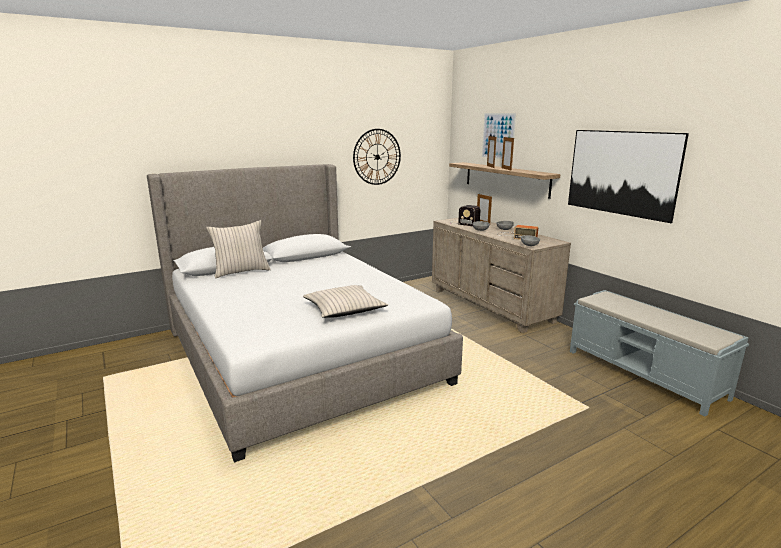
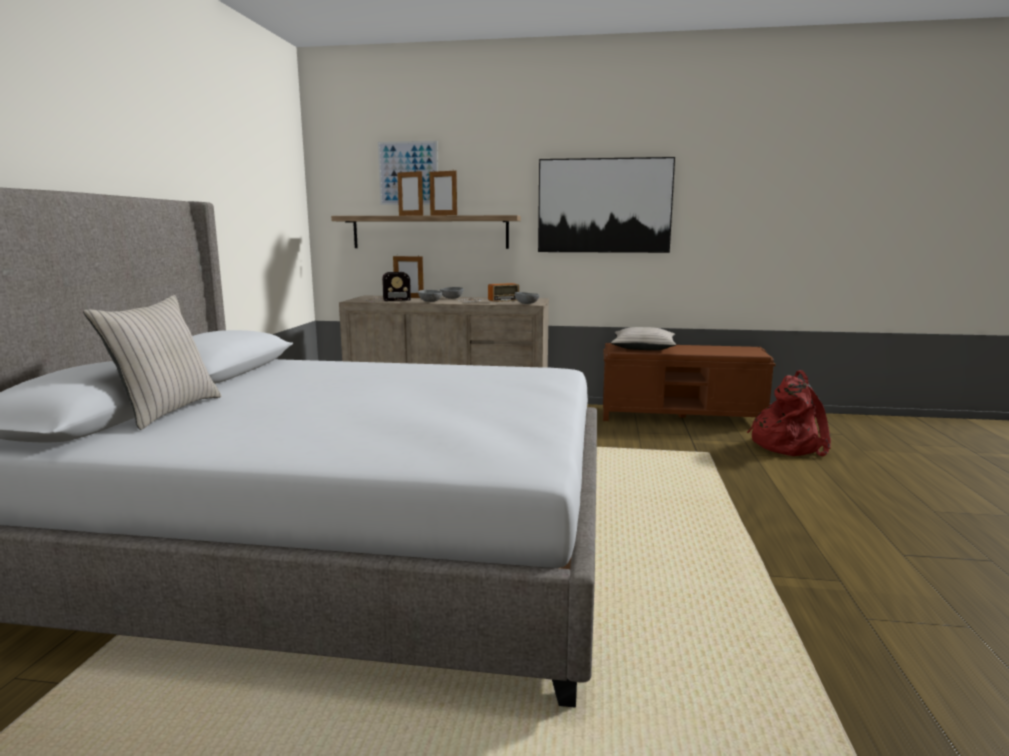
camera: 50 degrees left, 5 degrees down
(344, 309) = (504, 398): beige pillow -> beige pillow (643, 347)
(377, 157) = (237, 199): wall clock -> none
(644, 374) = (681, 416): grey bench -> brown bench
(680, 437) = (787, 445): none -> red backpack

